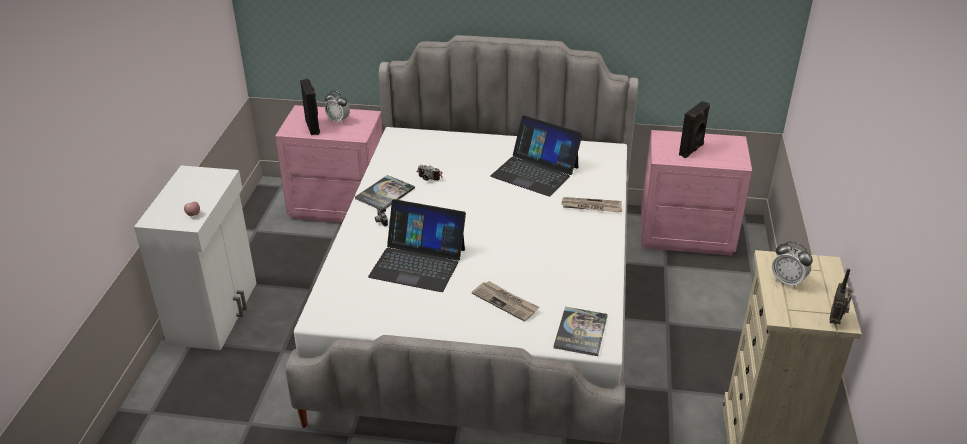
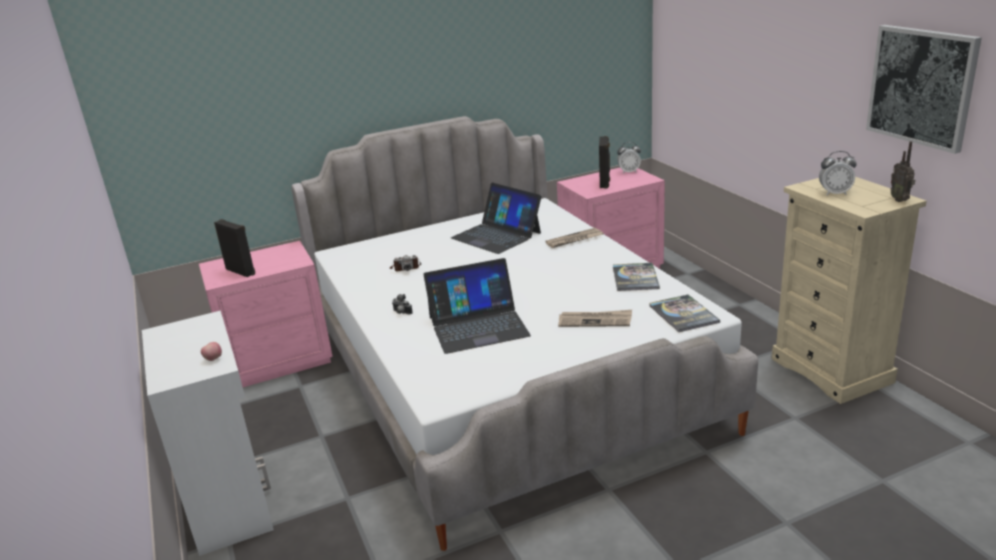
camera: 30 degrees left, 10 degrees down
(338, 120) = (263, 259): alarm clock -> alarm clock (629, 172)
(385, 193) = (378, 293): book -> book (635, 278)
(535, 171) = (496, 235): laptop -> laptop turned 45 degrees clockwise
(891, 216) = (921, 86): none -> picture

